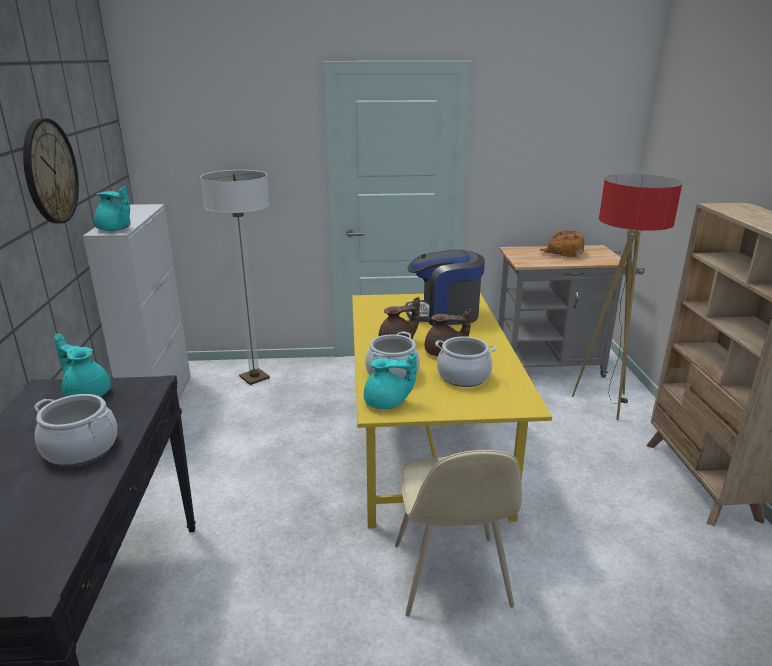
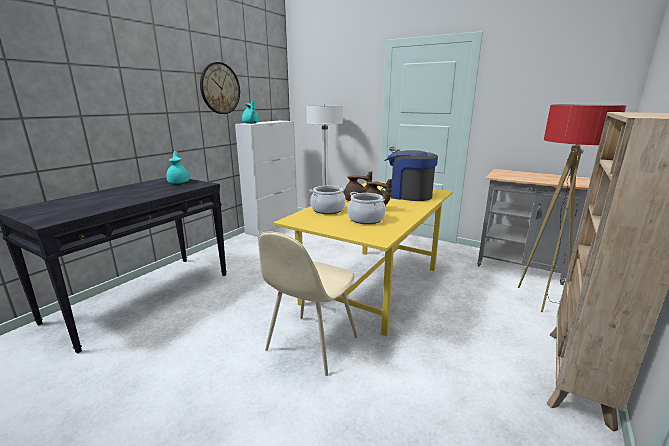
camera: 35 degrees right, 5 degrees down
(81, 448) = (143, 194): cooking pot -> none
(387, 403) = (302, 219): turquoise teapot -> none
(562, 252) = (539, 176): bread -> none

